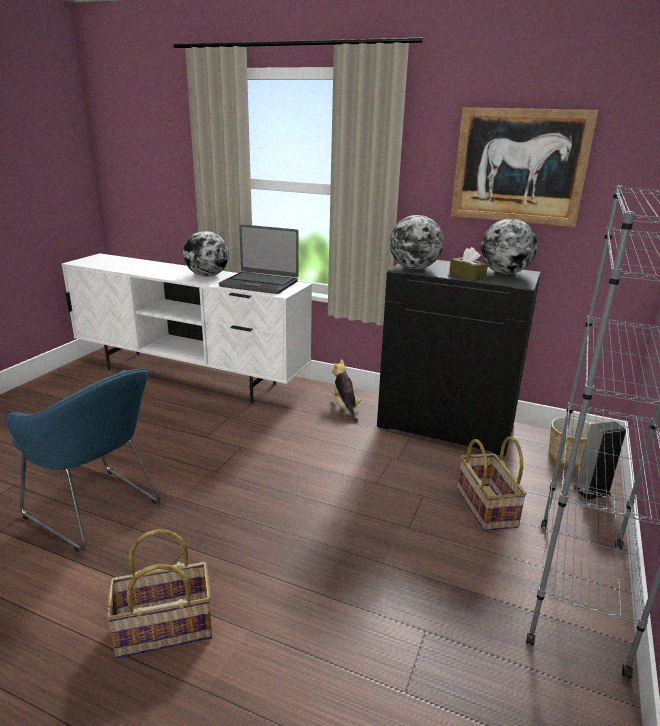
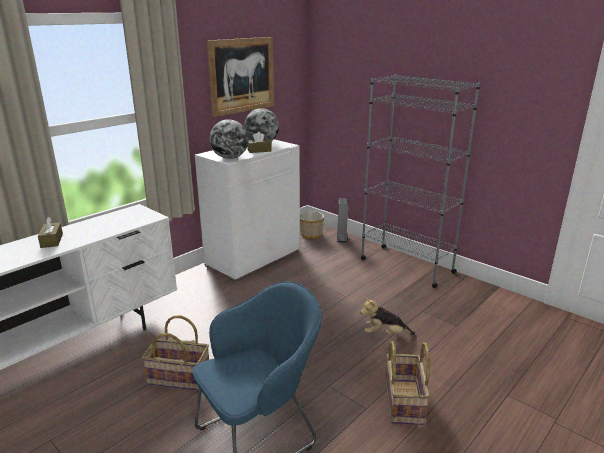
camera: 70 degrees left, 0 degrees up
(207, 276) = (52, 240): globe -> brown tissue box
(259, 284) = (114, 221): laptop -> none
(345, 408) = (196, 287): plush toy -> plush toy (385, 334)
(446, 426) = (253, 257): black cabinet -> white cabinet
(485, 507) = (340, 269): basket -> basket (178, 378)

